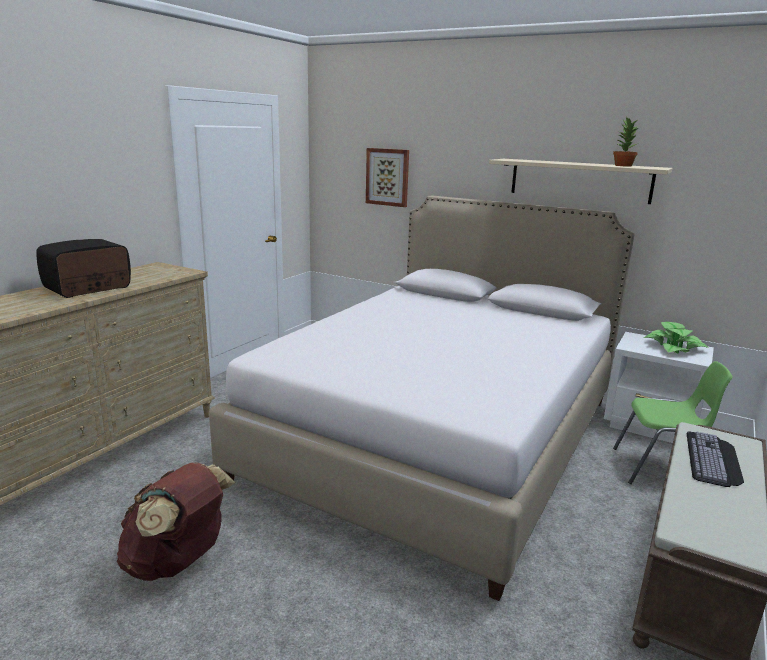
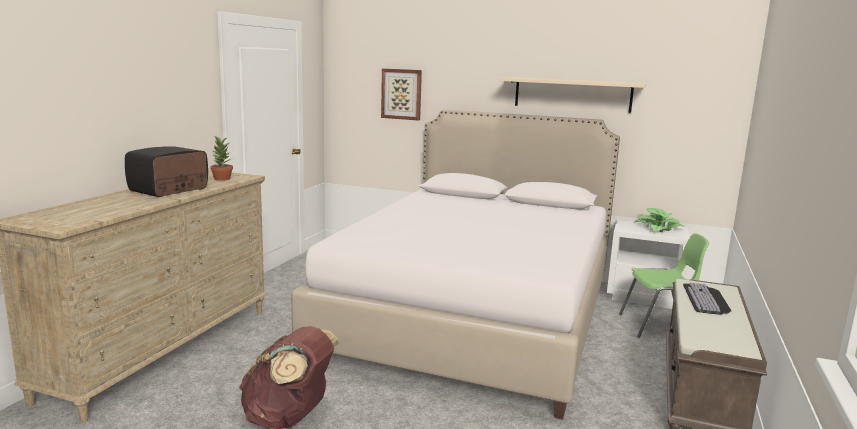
camera: 10 degrees left, 5 degrees down
(622, 165) = (608, 81): potted plant -> potted plant (221, 179)

